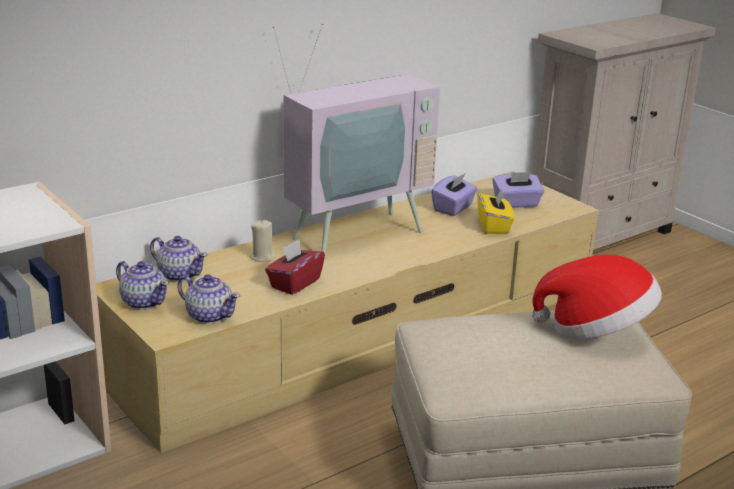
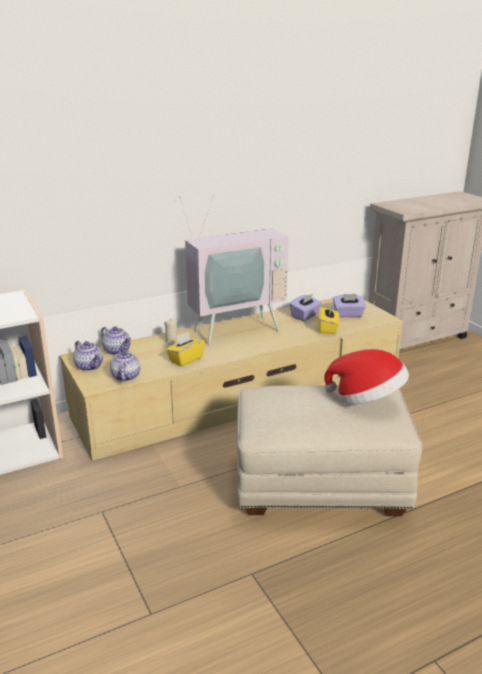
camera: 10 degrees right, 0 degrees up
(209, 315) = (125, 377): teapot -> teapot turned 135 degrees counterclockwise
(294, 283) = (185, 359): red tissue box -> yellow tissue box

